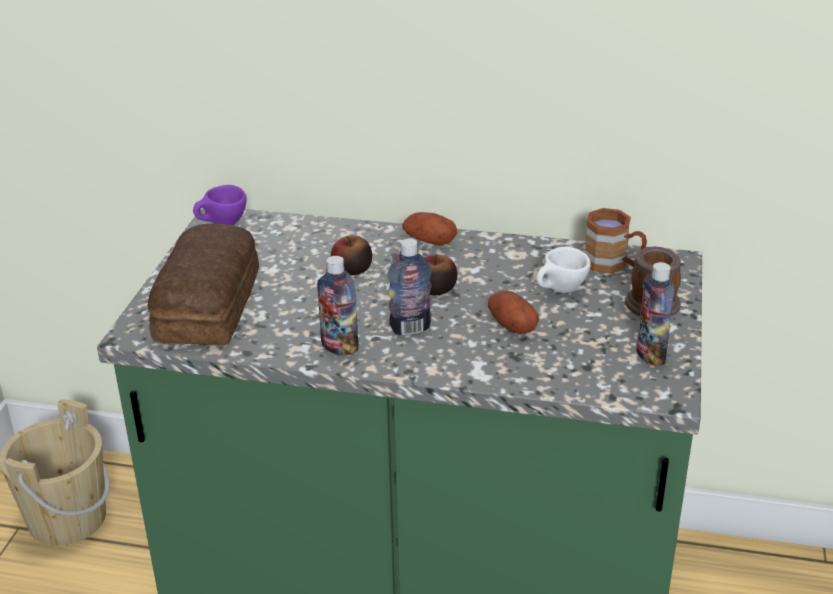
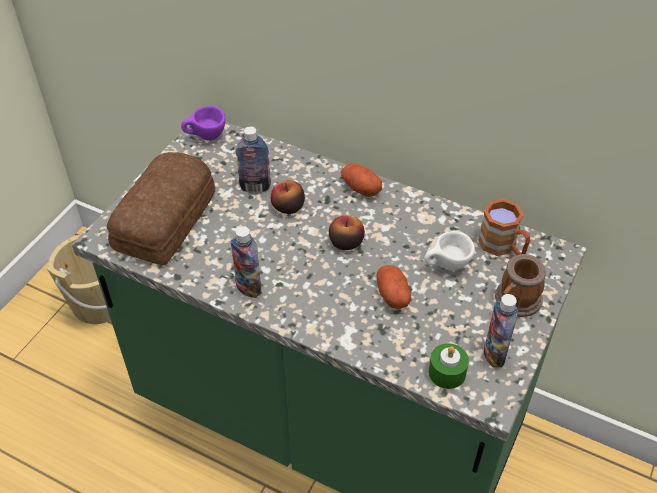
camera: 15 degrees right, 15 degrees up
(410, 328) = (310, 280): bottle -> bottle (255, 187)
(607, 380) = (447, 373): none -> green candle

